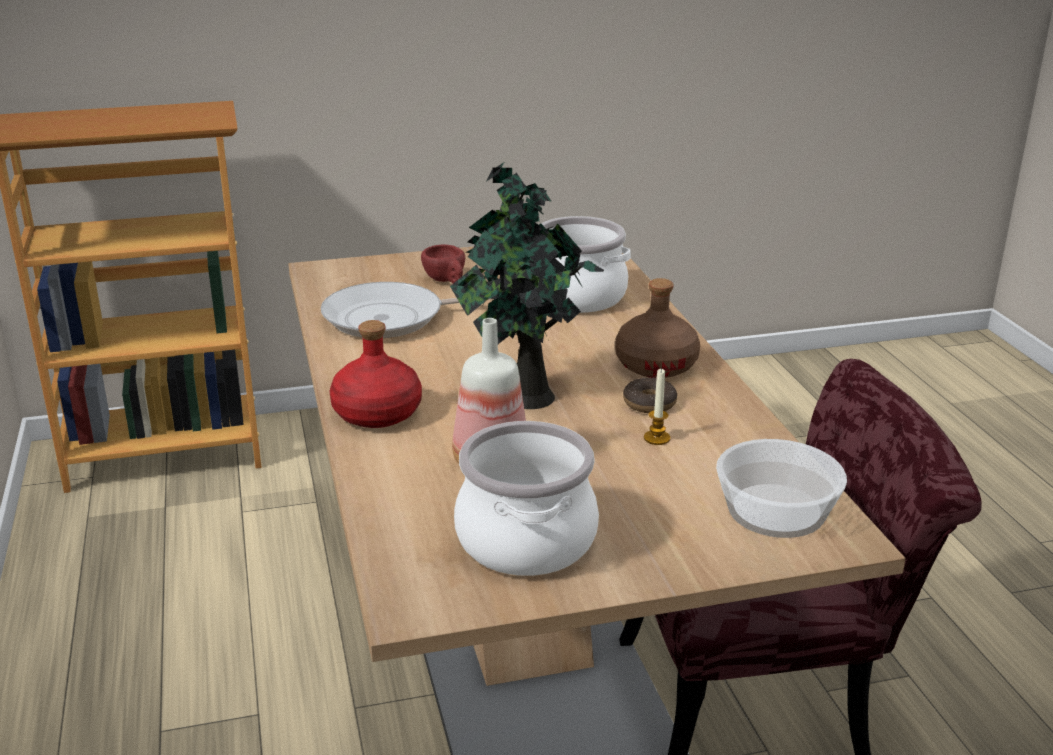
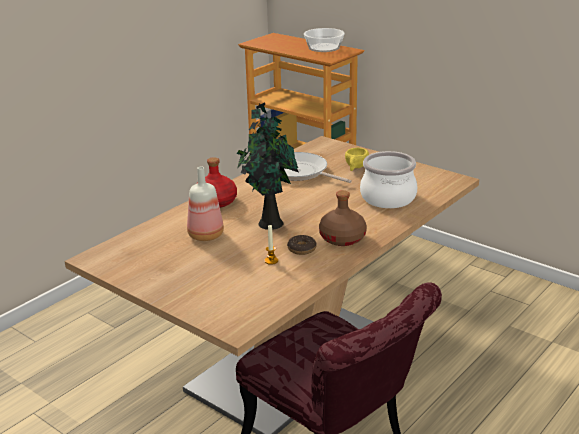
camera: 55 degrees right, 0 degrees up
(447, 281) = (355, 168): red cup -> yellow cup
(527, 540) = (156, 263): cooking pot -> none
(777, 510) = (242, 306): bowl -> bowl (324, 48)

